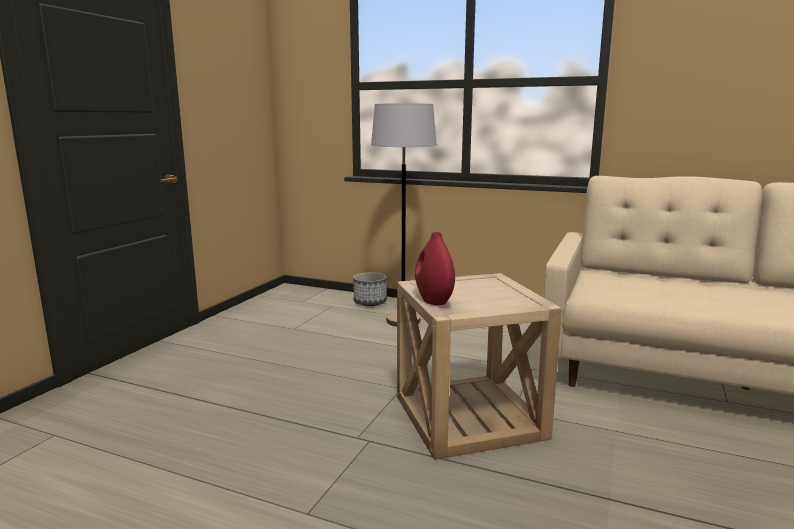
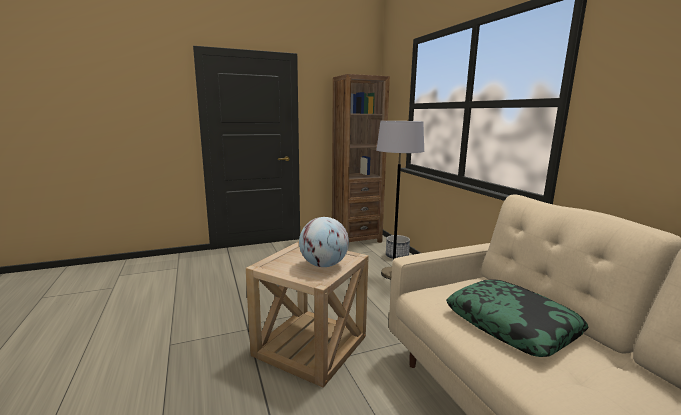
camera: 45 degrees right, 0 degrees up
(282, 299) = (356, 239): none -> brown bookcase
(433, 301) = (278, 257): red vase -> none
(497, 292) = (324, 265): none -> globe
(680, 290) = (511, 325): none -> pillow

